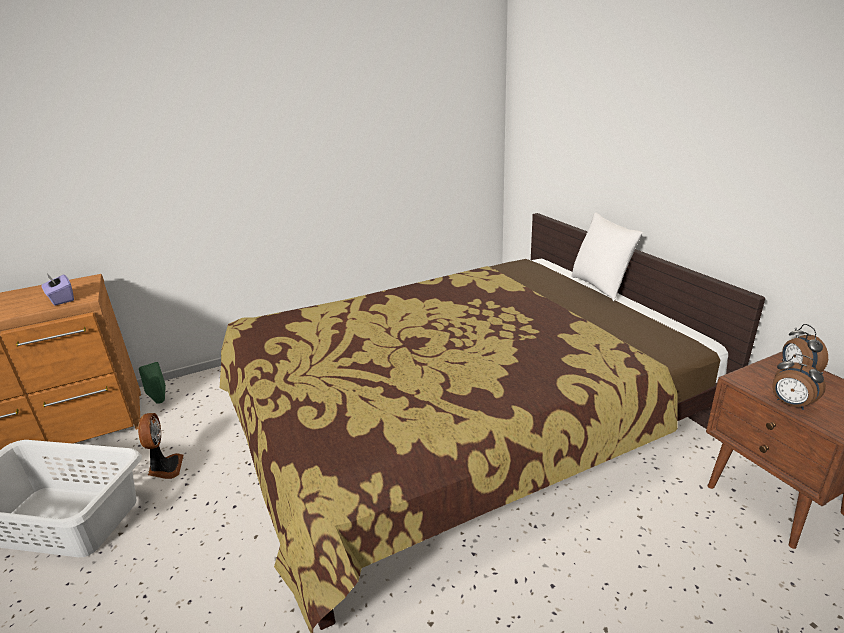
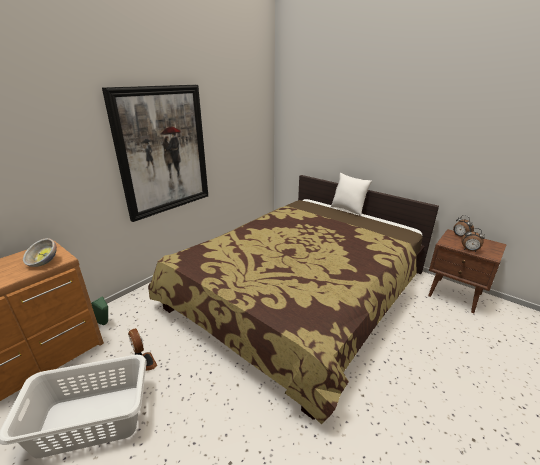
camera: 25 degrees left, 0 degrees up
(61, 299) = (43, 262): purple tissue box -> bowl
(275, 158) = (163, 151): none -> picture

